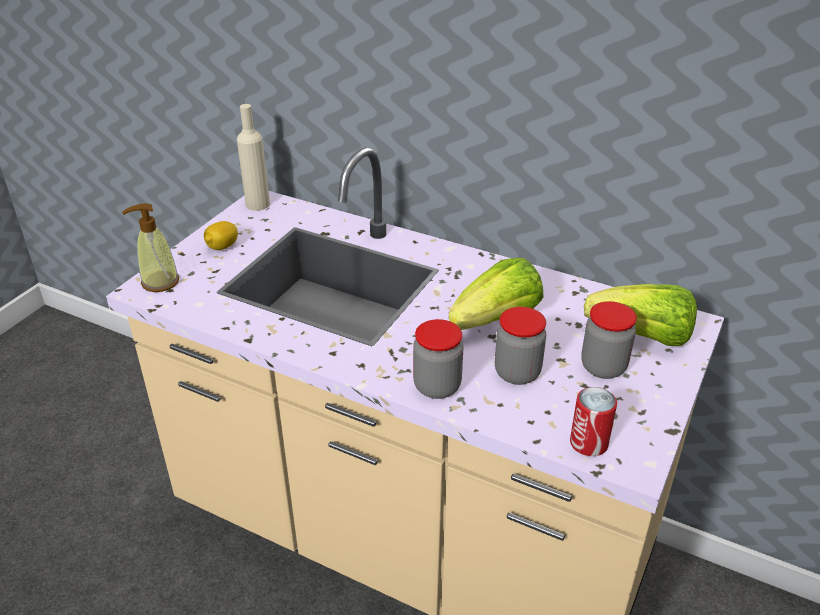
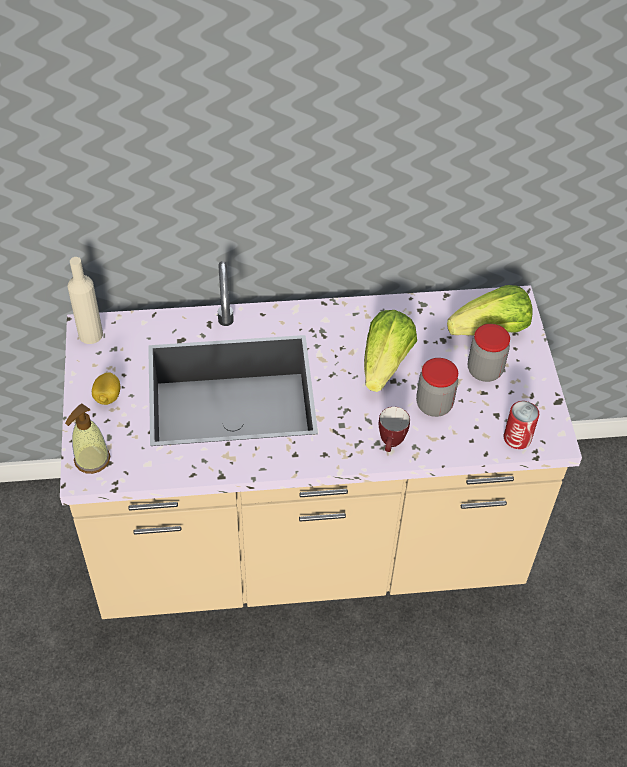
camera: 35 degrees left, 15 degrees up
(437, 386) = (391, 444): jar -> mug

